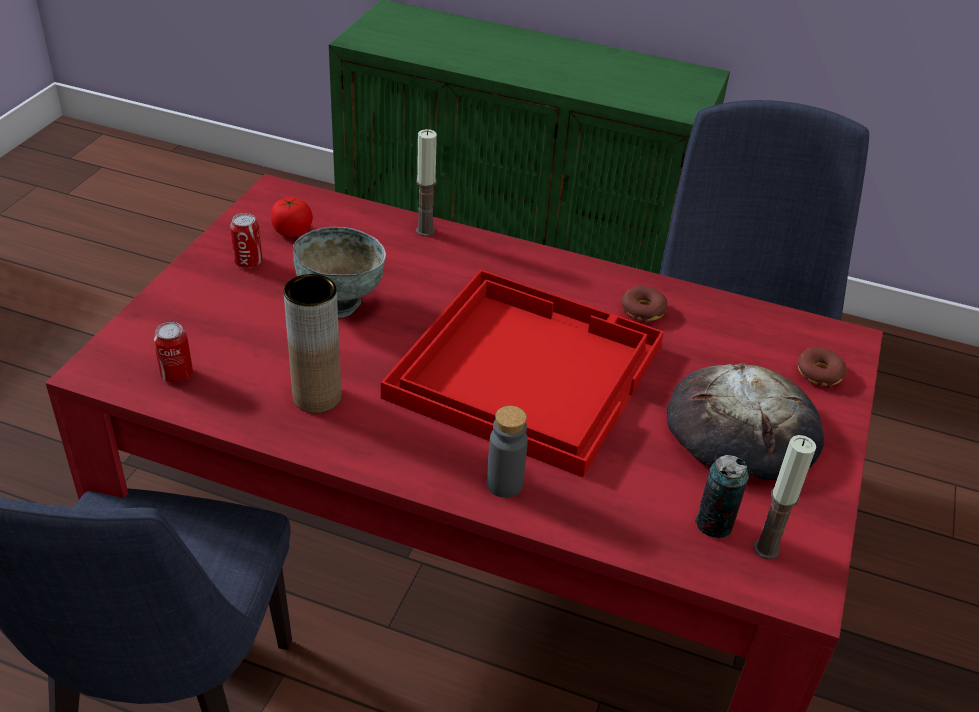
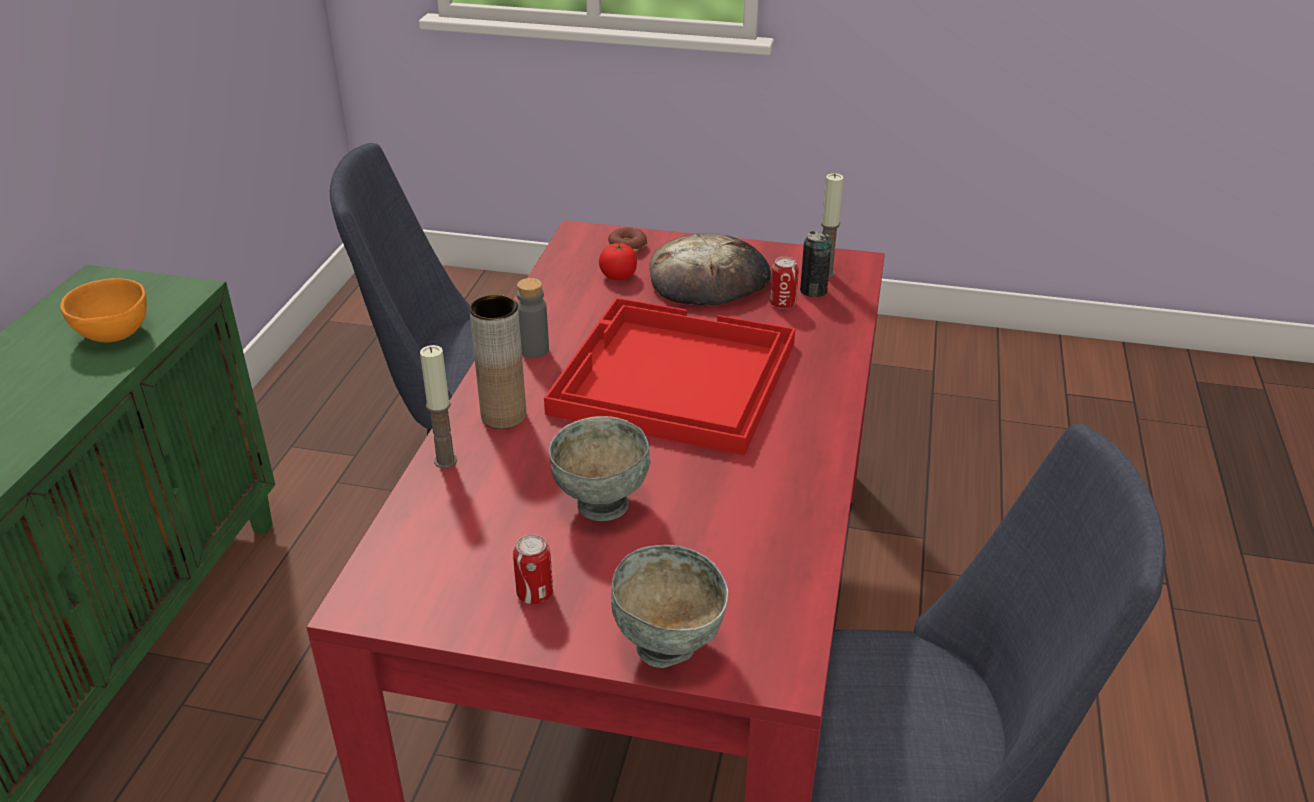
camera: 95 degrees left, 5 degrees down
(159, 317) = (668, 646): none -> grey bowl
(177, 375) = (765, 603): can -> can (782, 304)
(292, 231) = (459, 568): tomato -> tomato (618, 275)
(317, 397) = (759, 495): brown vase -> brown vase (503, 416)
(504, 484) = (820, 379): grey bottle -> grey bottle (534, 350)
(618, 87) = (113, 334): none -> orange bowl
(643, 310) = (564, 321): donut -> none

